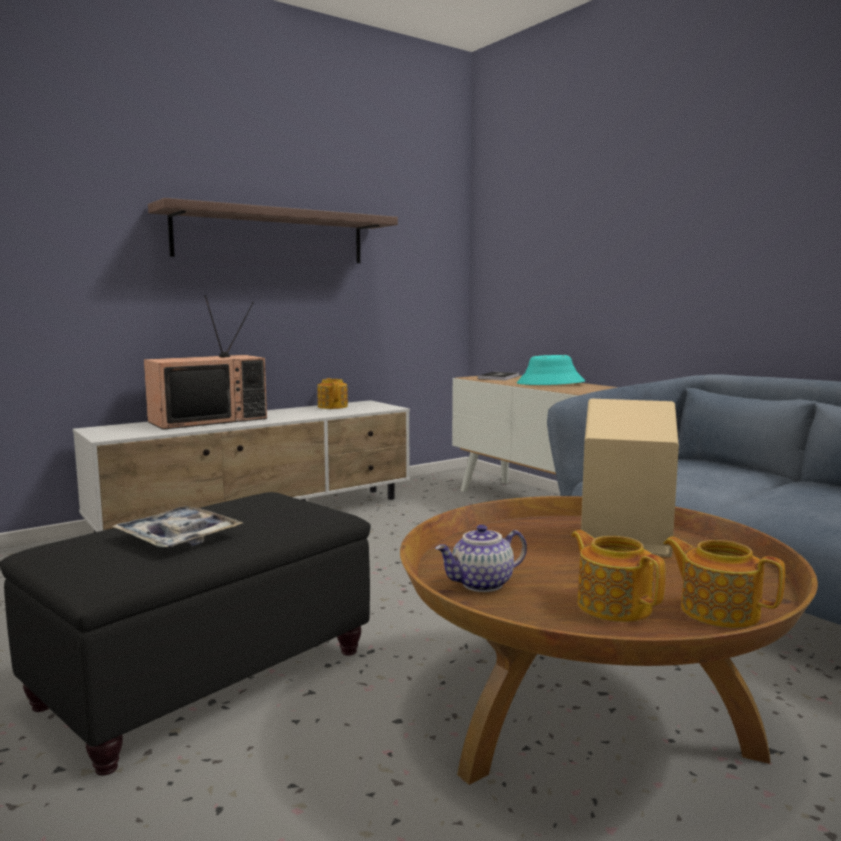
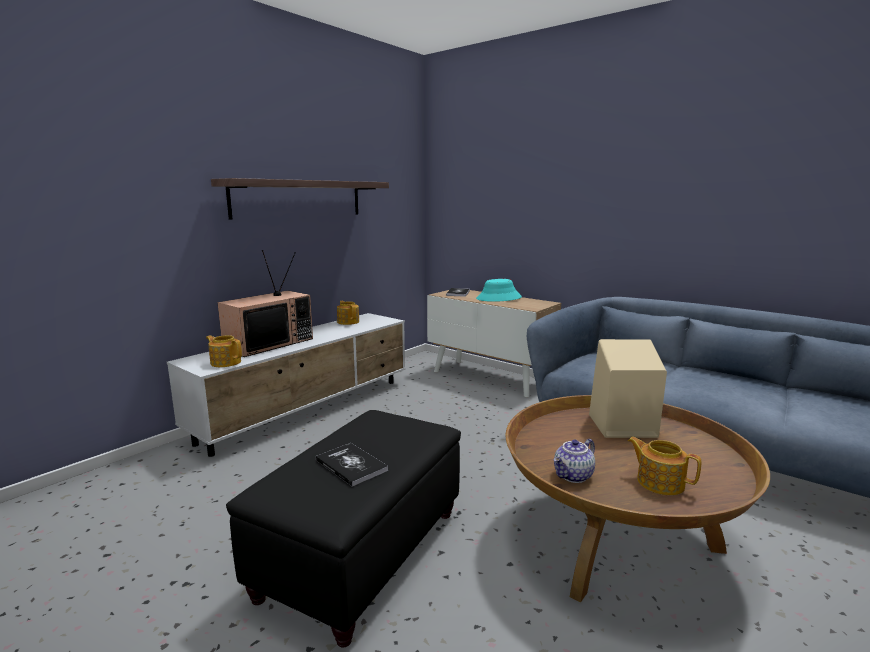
camera: 15 degrees left, 5 degrees up
(178, 538) = (351, 465): tray -> book
(718, 611) = (715, 478): teapot -> teapot (225, 362)

